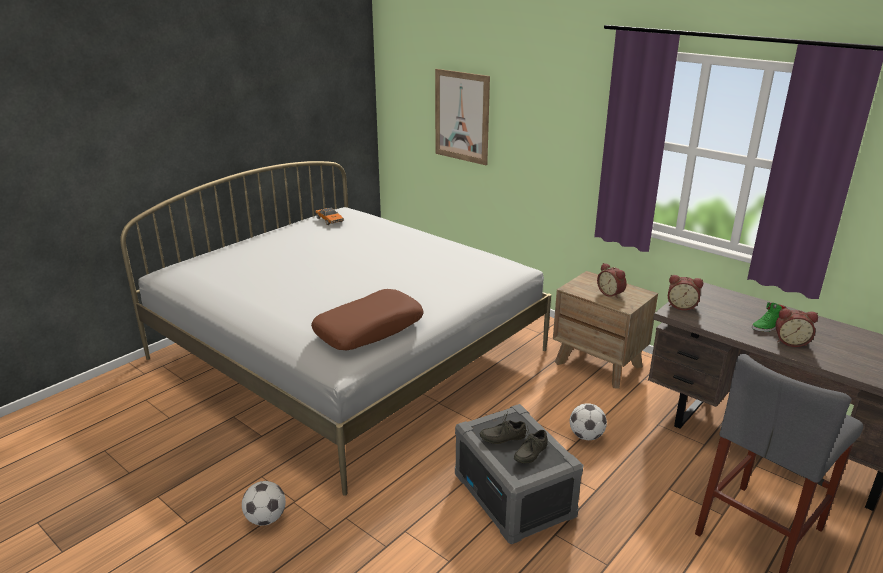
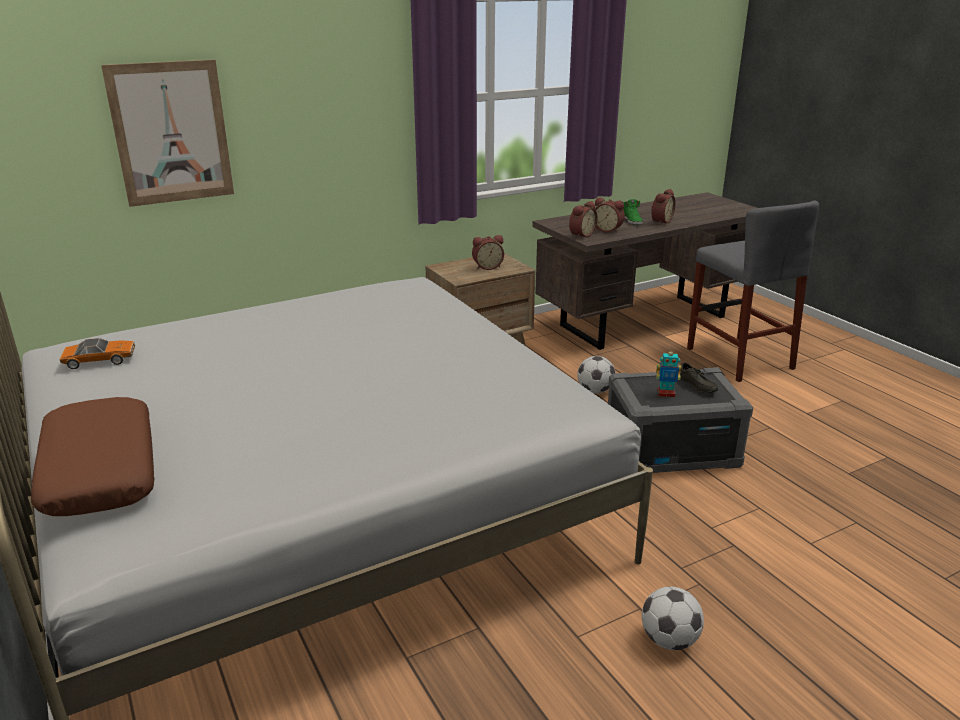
camera: 70 degrees left, 0 degrees up
(369, 329) = (520, 378): brown pillow -> brown pillow (99, 471)
(502, 436) = (666, 393): grey shoe -> toy robot
(717, 317) = (608, 230): none -> alarm clock

